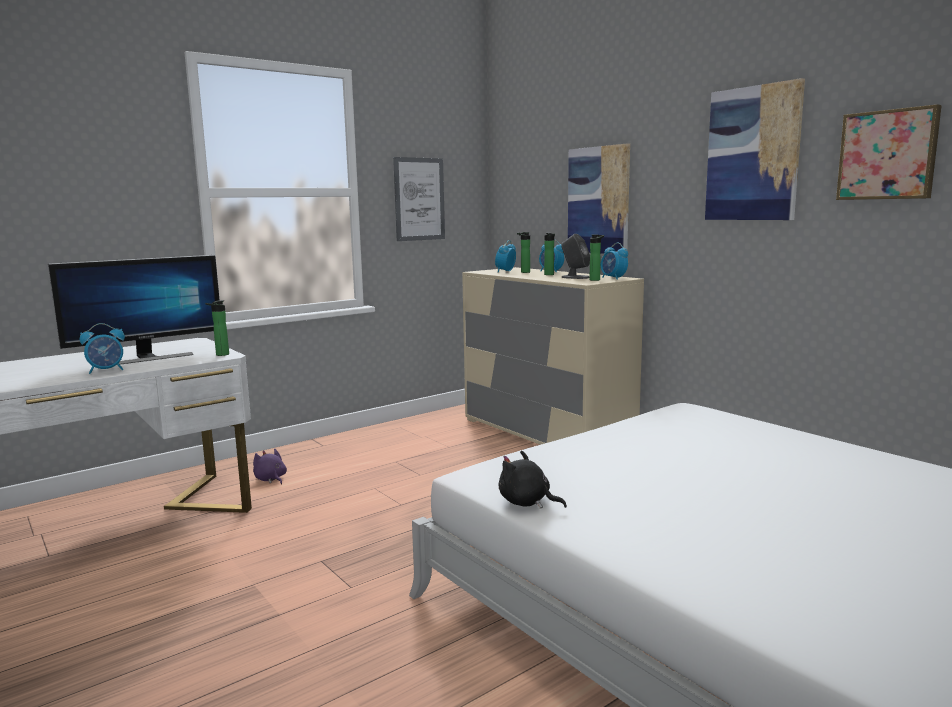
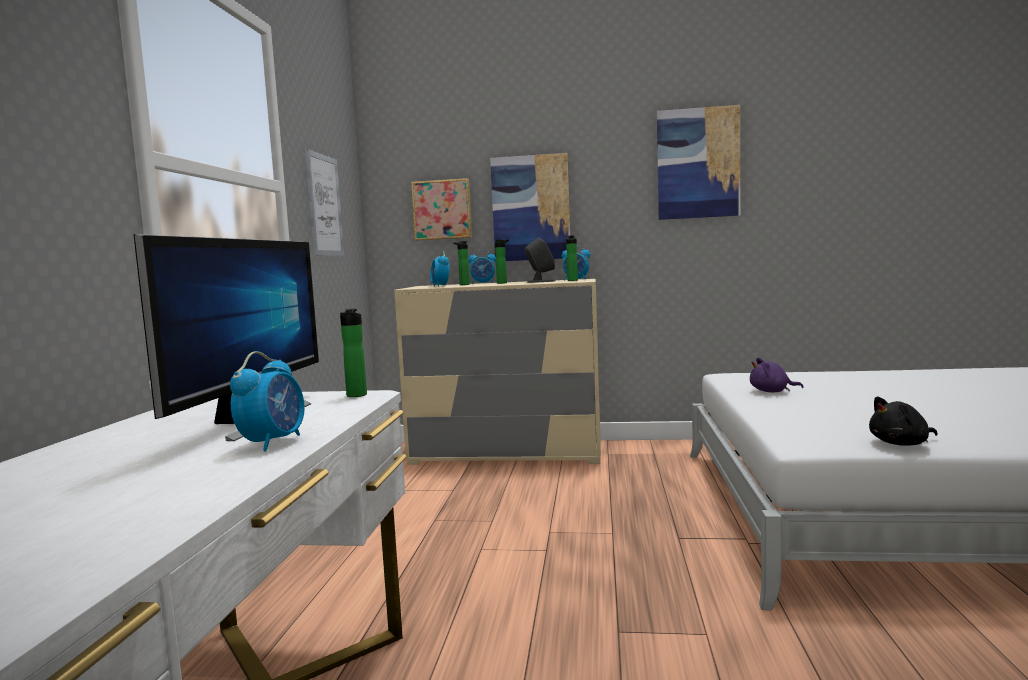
camera: 45 degrees left, 5 degrees down
(270, 479) = (332, 594): purple plush toy -> purple plush toy (772, 392)
(888, 155) = (808, 164): picture -> picture (442, 210)

